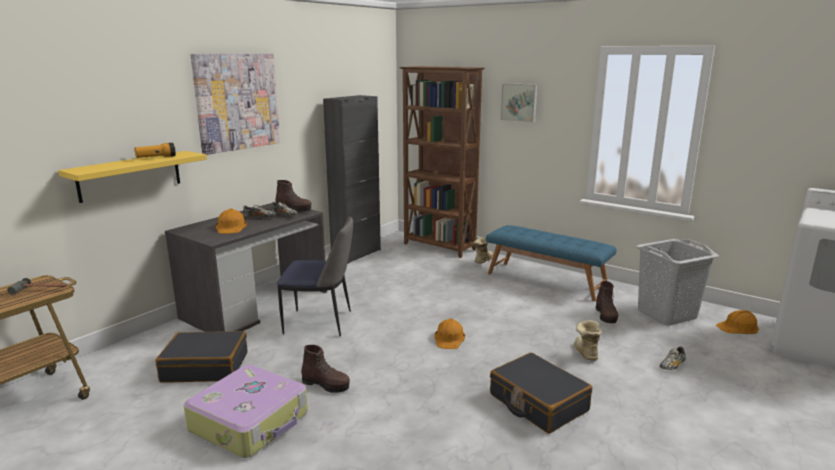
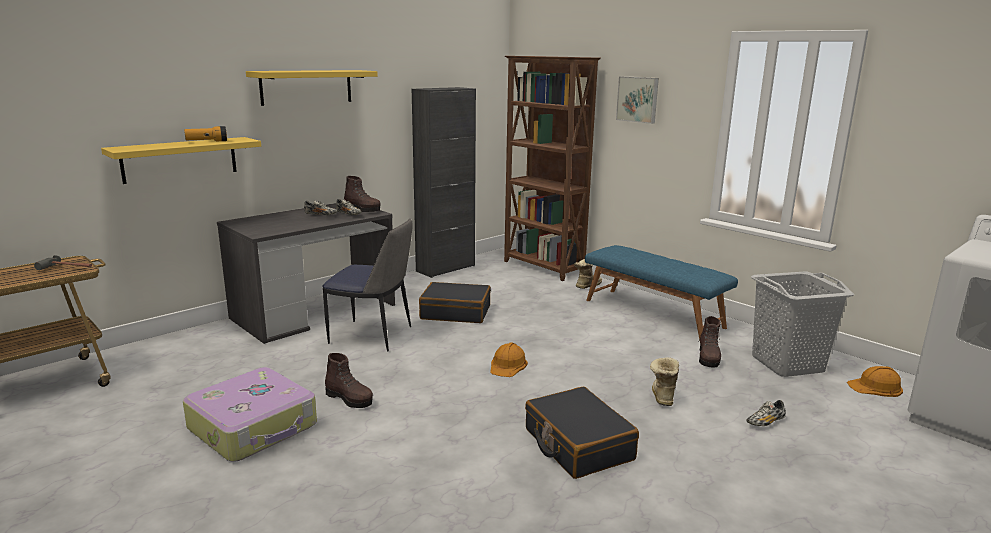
camera: 10 degrees right, 0 degrees up
(205, 367) = (234, 368): black suitcase -> black suitcase (456, 312)
(231, 227) = (285, 222): orange hard hat -> none
(237, 102) = (306, 87): picture -> yellow shelf

